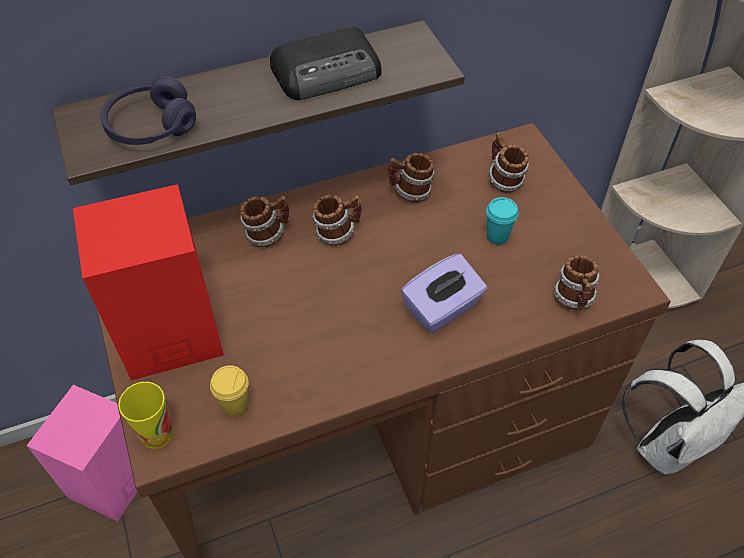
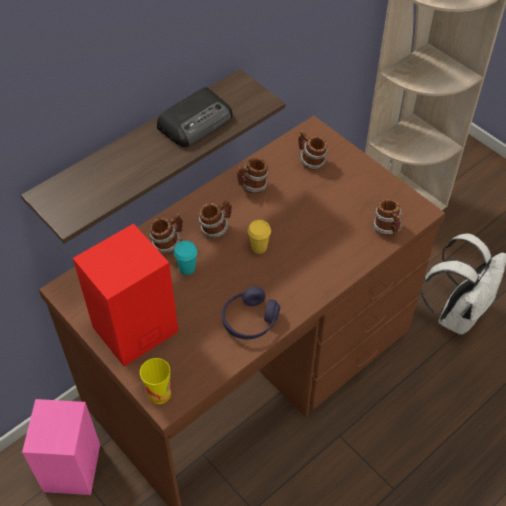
camera: 20 degrees left, 0 degrees up
(151, 126) = (98, 190): purple headphones -> purple headphones (250, 320)
(235, 405) = (202, 360): yellow cup -> yellow cup (259, 247)
(442, 309) = (307, 259): purple tissue box -> none
(497, 237) = (322, 201): turquoise cup -> turquoise cup (187, 268)

